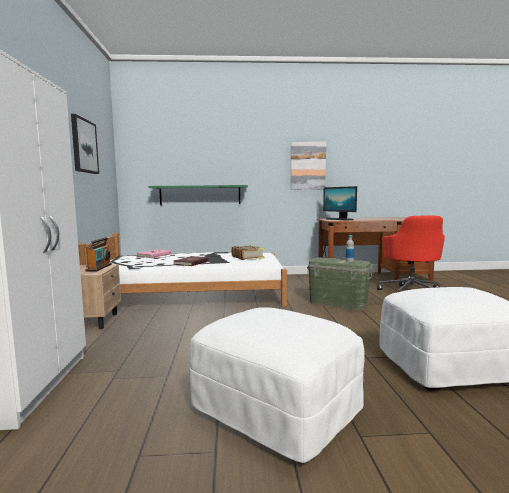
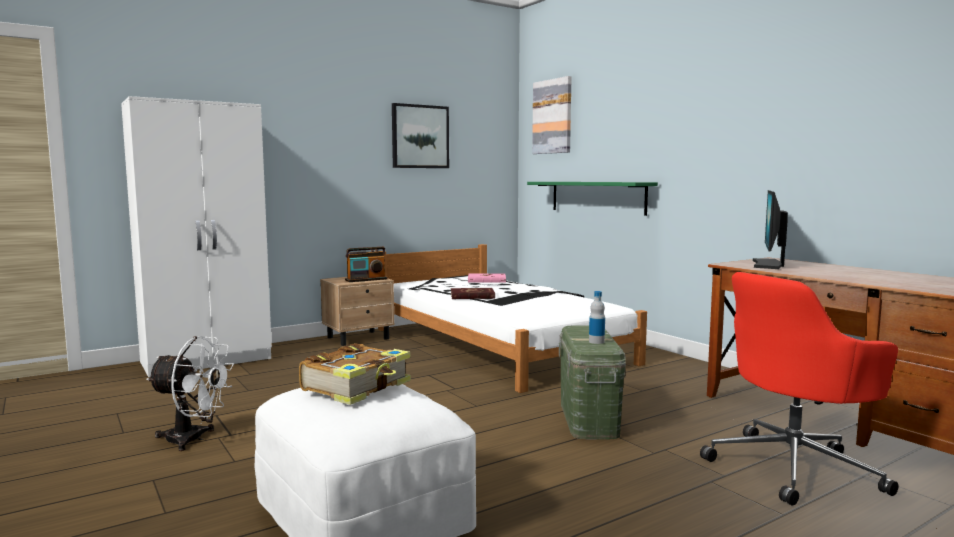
camera: 60 degrees right, 0 degrees up
(247, 257) = (554, 305): book -> book (358, 387)
(275, 411) = (193, 439): white ottoman -> white fan
(308, 166) = (763, 142): picture -> picture (552, 116)

